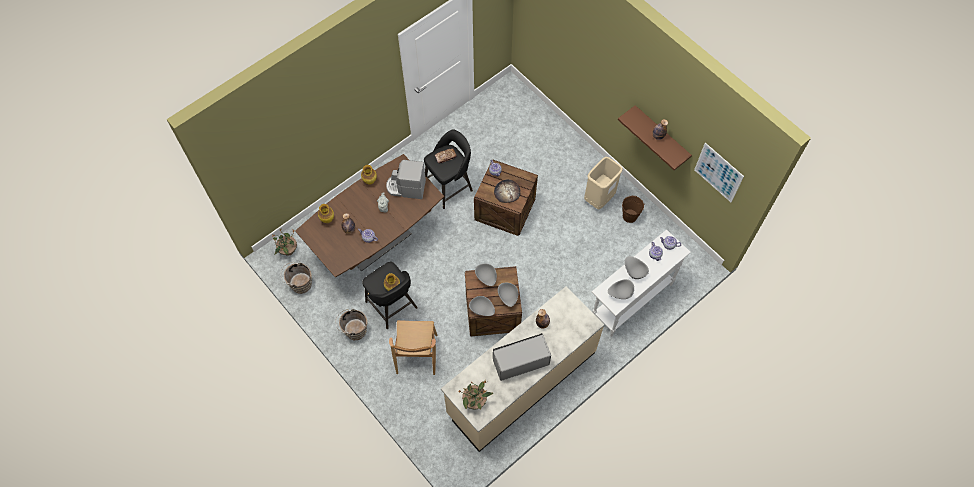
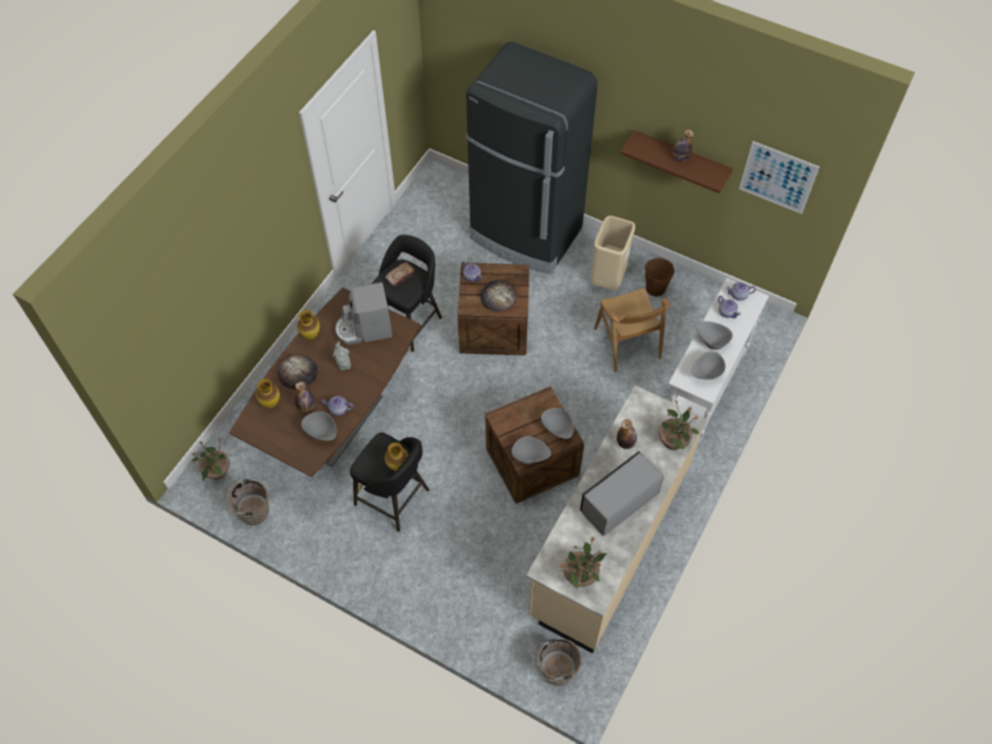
camera: 20 degrees left, 5 degrees down
(352, 205) = (298, 373): none -> bread
(354, 330) = (353, 549): brown bucket -> brown bucket (555, 670)
(416, 354) = (453, 552): brown chair -> brown chair (627, 344)
(486, 278) = (518, 414): grey bowl -> grey bowl (322, 433)
(554, 148) = (526, 234): none -> black fridge
(575, 333) = (673, 441): none -> potted plant

